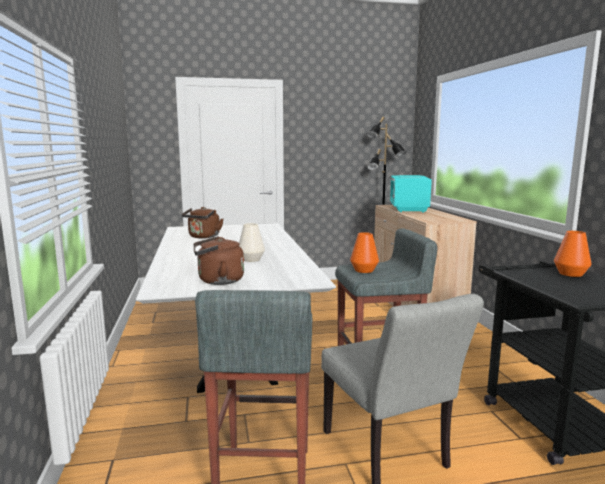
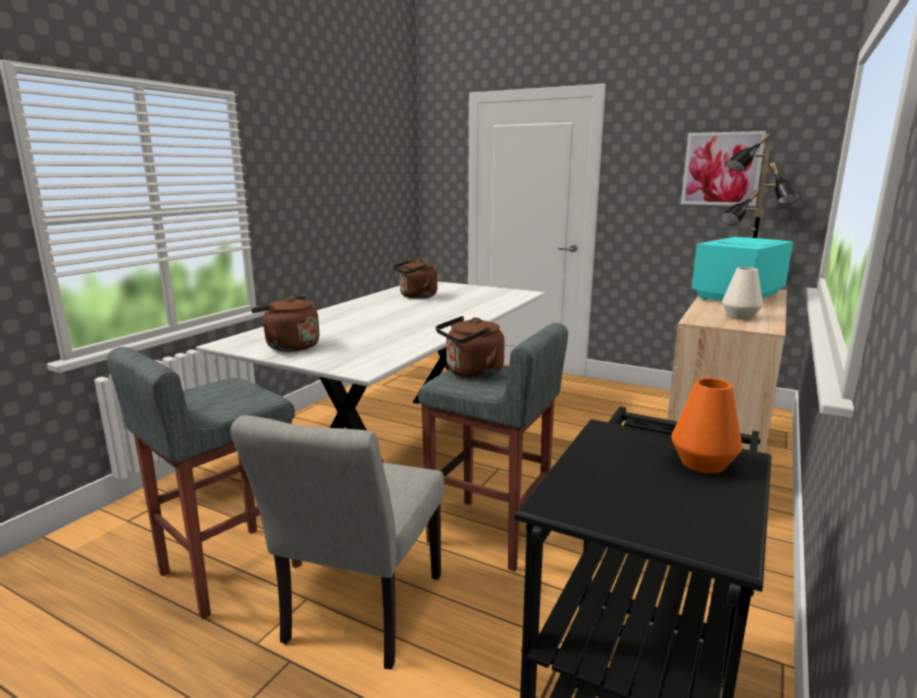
camera: 40 degrees right, 5 degrees up
(251, 259) = (382, 331): white vase -> white vase (740, 317)
(357, 137) = (721, 169): none -> picture
(364, 270) = (471, 373): orange vase -> brown kettle

